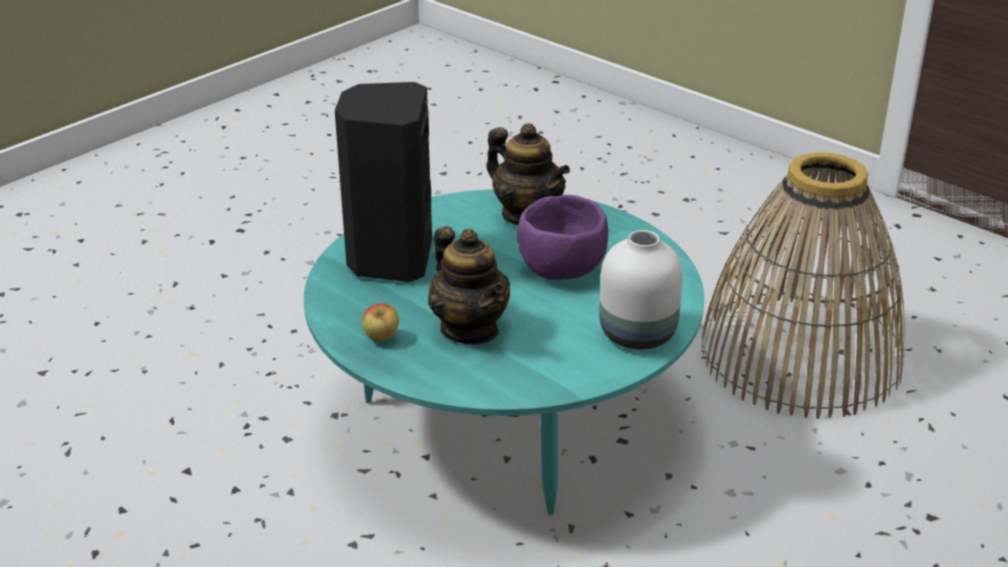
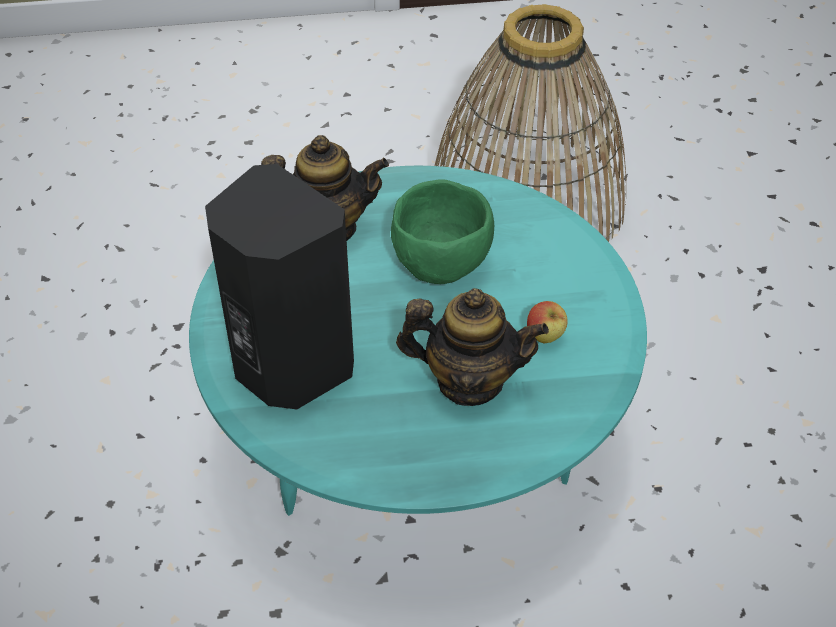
camera: 50 degrees left, 15 degrees up
(381, 339) = (420, 454): apple -> apple (545, 337)
(564, 269) = (442, 262): purple bowl -> green bowl
(637, 333) = (584, 279): white vase -> none

